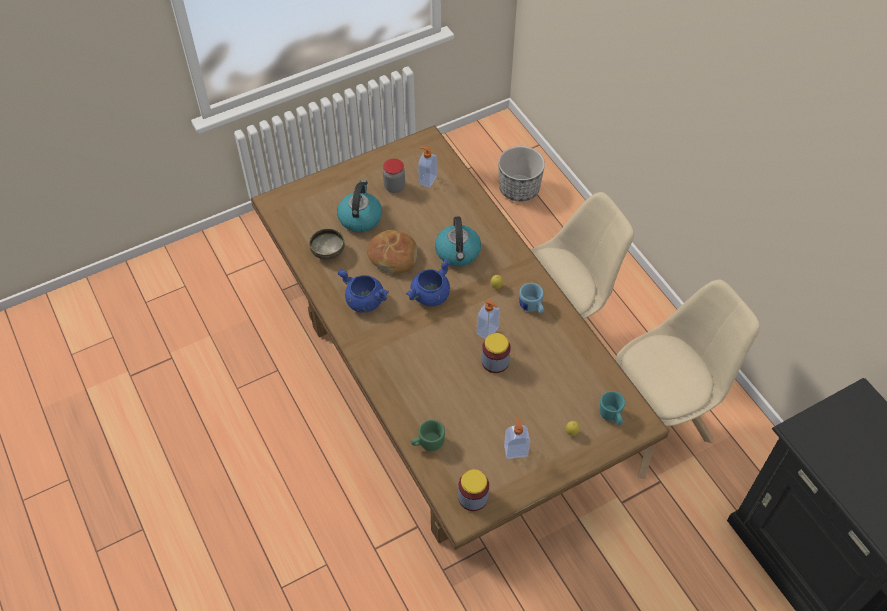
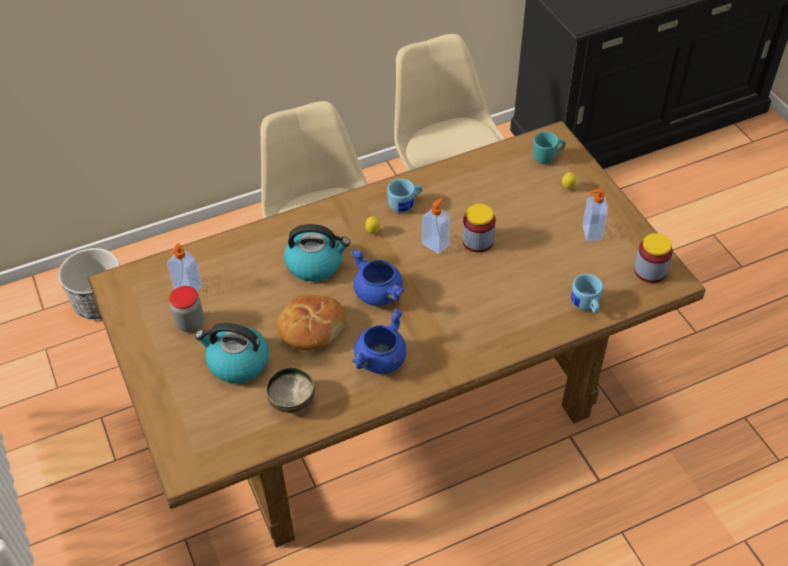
camera: 85 degrees left, 5 degrees down
(427, 443) = (586, 306): green mug -> blue mug

